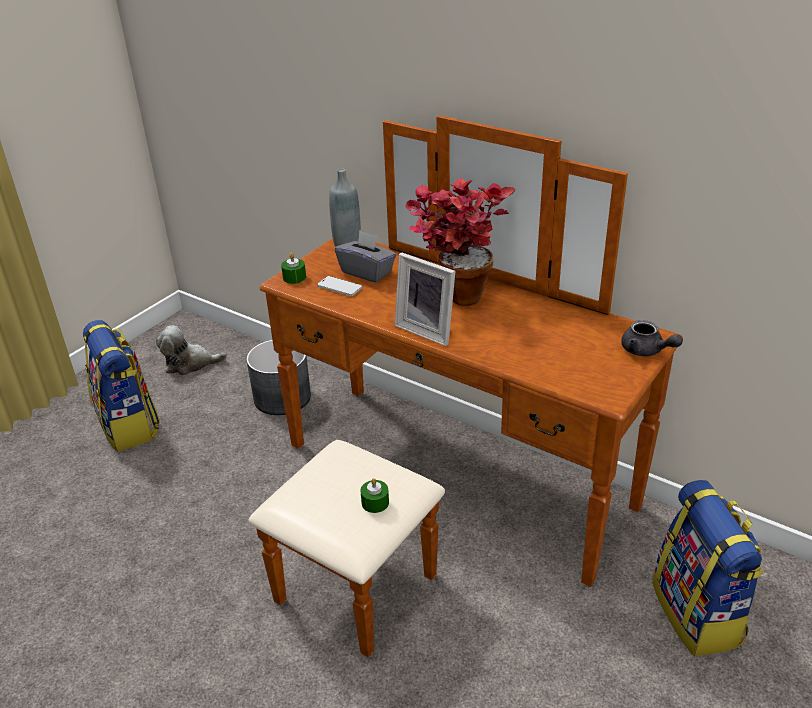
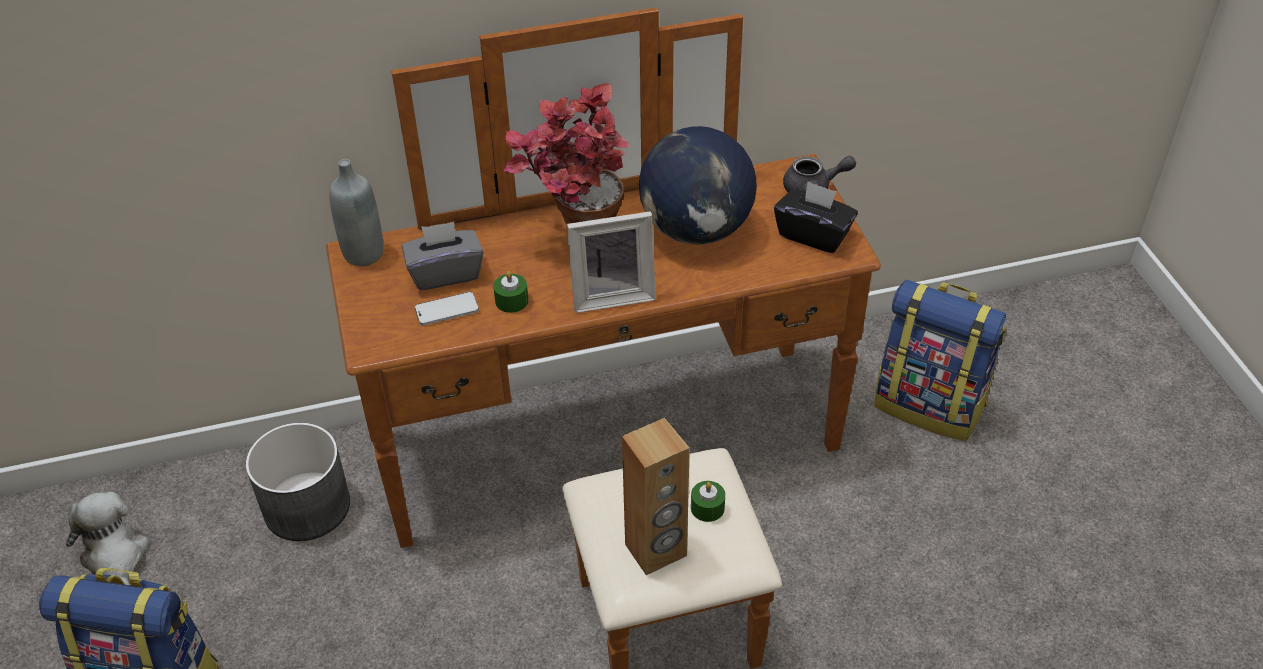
camera: 50 degrees left, 10 degrees up
(190, 364) = (116, 558): plush toy -> plush toy turned 120 degrees clockwise
(294, 277) = (375, 333): green candle -> green candle (511, 301)
(316, 500) = (656, 550): none -> brown speaker
(530, 329) = (697, 230): none -> globe
(601, 374) = (813, 234): none -> black tissue box

